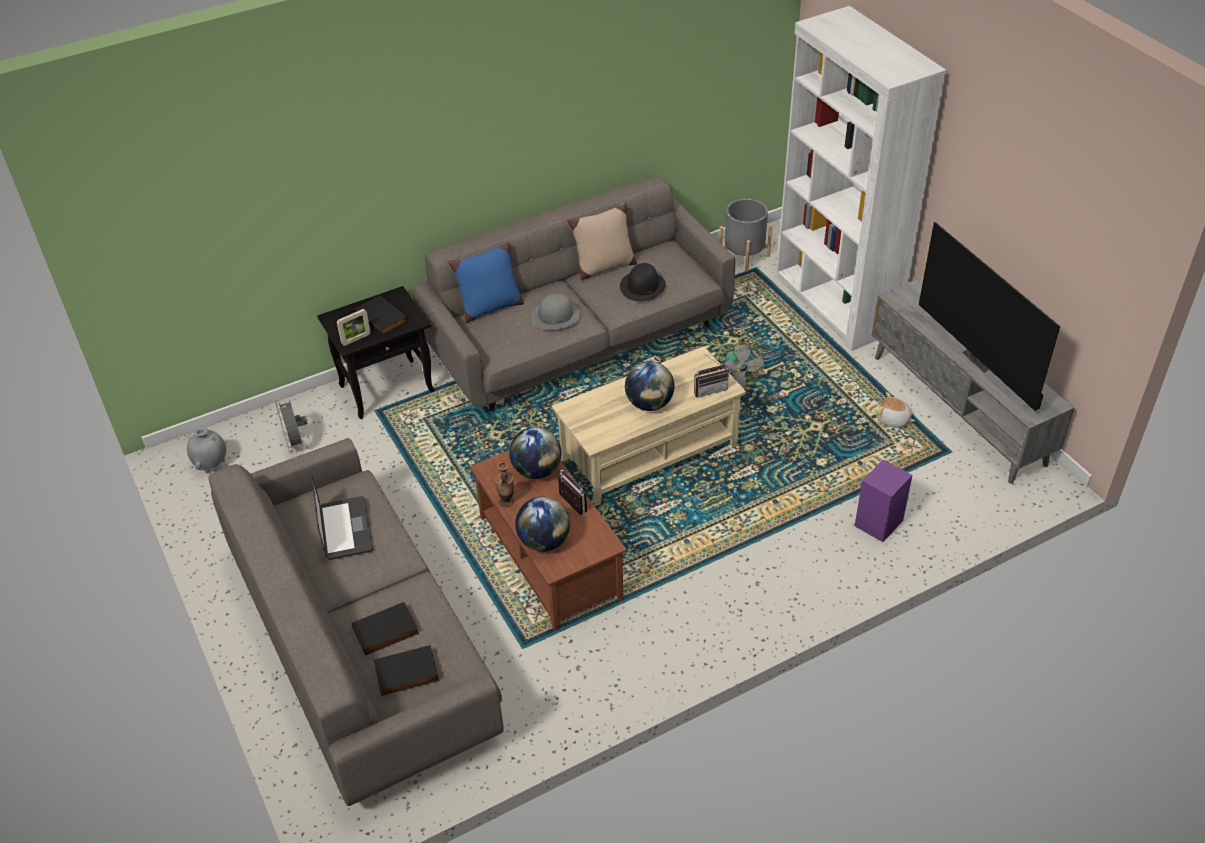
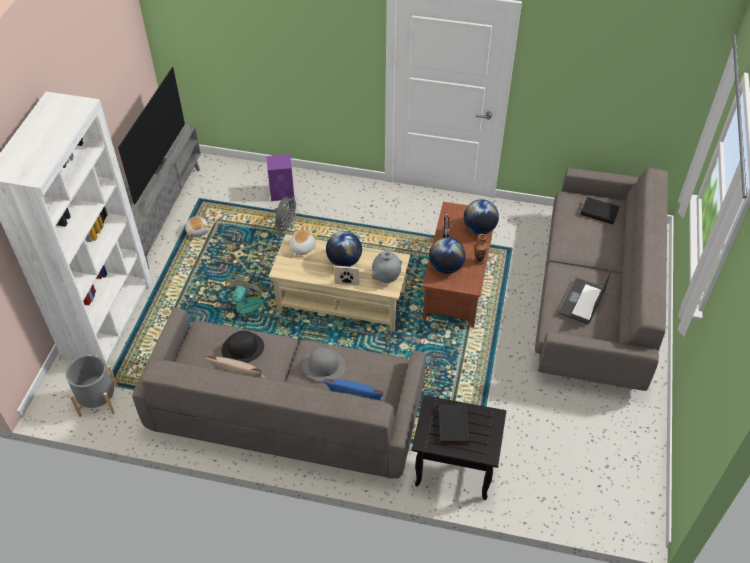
camera: 140 degrees left, 5 degrees up
(211, 464) = (622, 492): grey vase -> grey vase (386, 278)
(296, 443) = (551, 467): grey fan -> grey fan (287, 226)
(356, 339) = (486, 418): picture frame -> picture frame (347, 283)
(385, 632) = (597, 235): black book -> none
(709, 389) = (302, 248): radio -> plush toy

